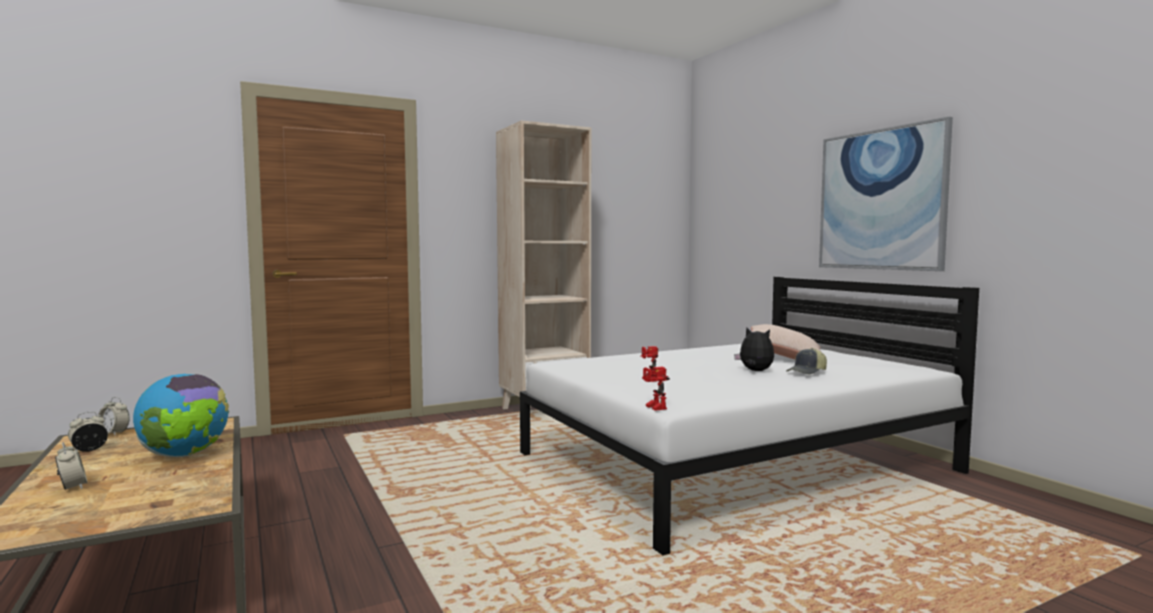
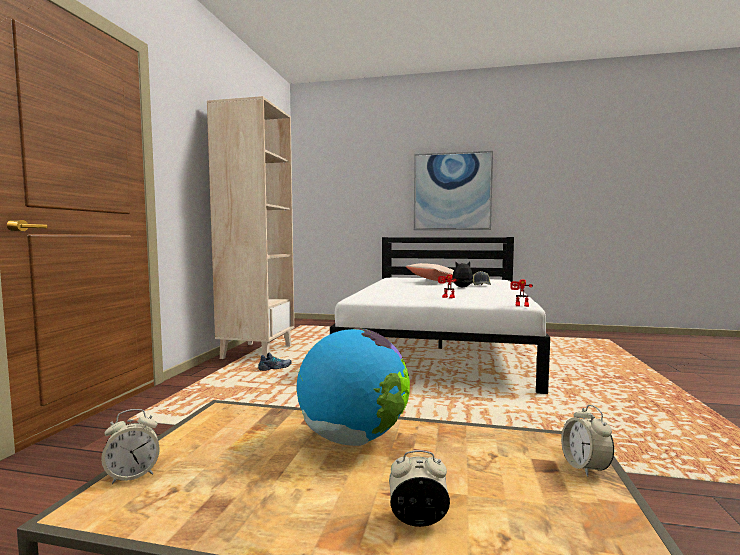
camera: 50 degrees left, 0 degrees up
(89, 450) = (204, 499): alarm clock -> alarm clock (585, 467)
(513, 429) = (275, 368): none -> shoe

